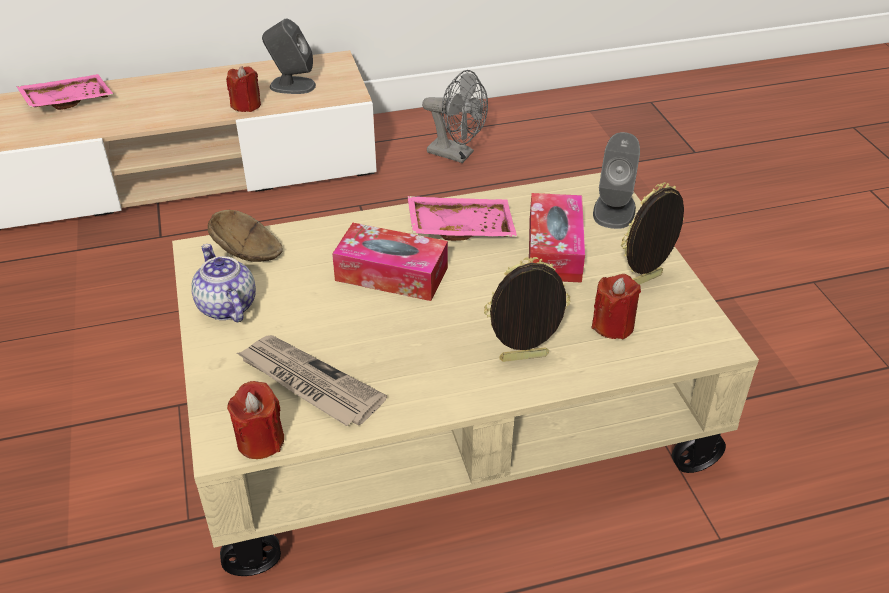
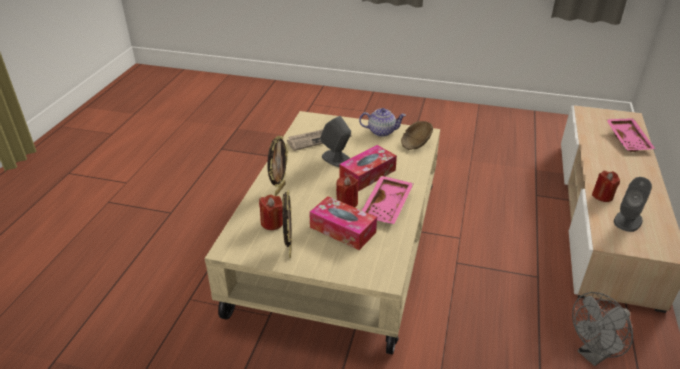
camera: 120 degrees right, 5 degrees down
(260, 441) = (302, 124): red candle -> red candle (347, 203)
(614, 210) = (358, 270): grey speaker -> grey speaker (336, 158)

